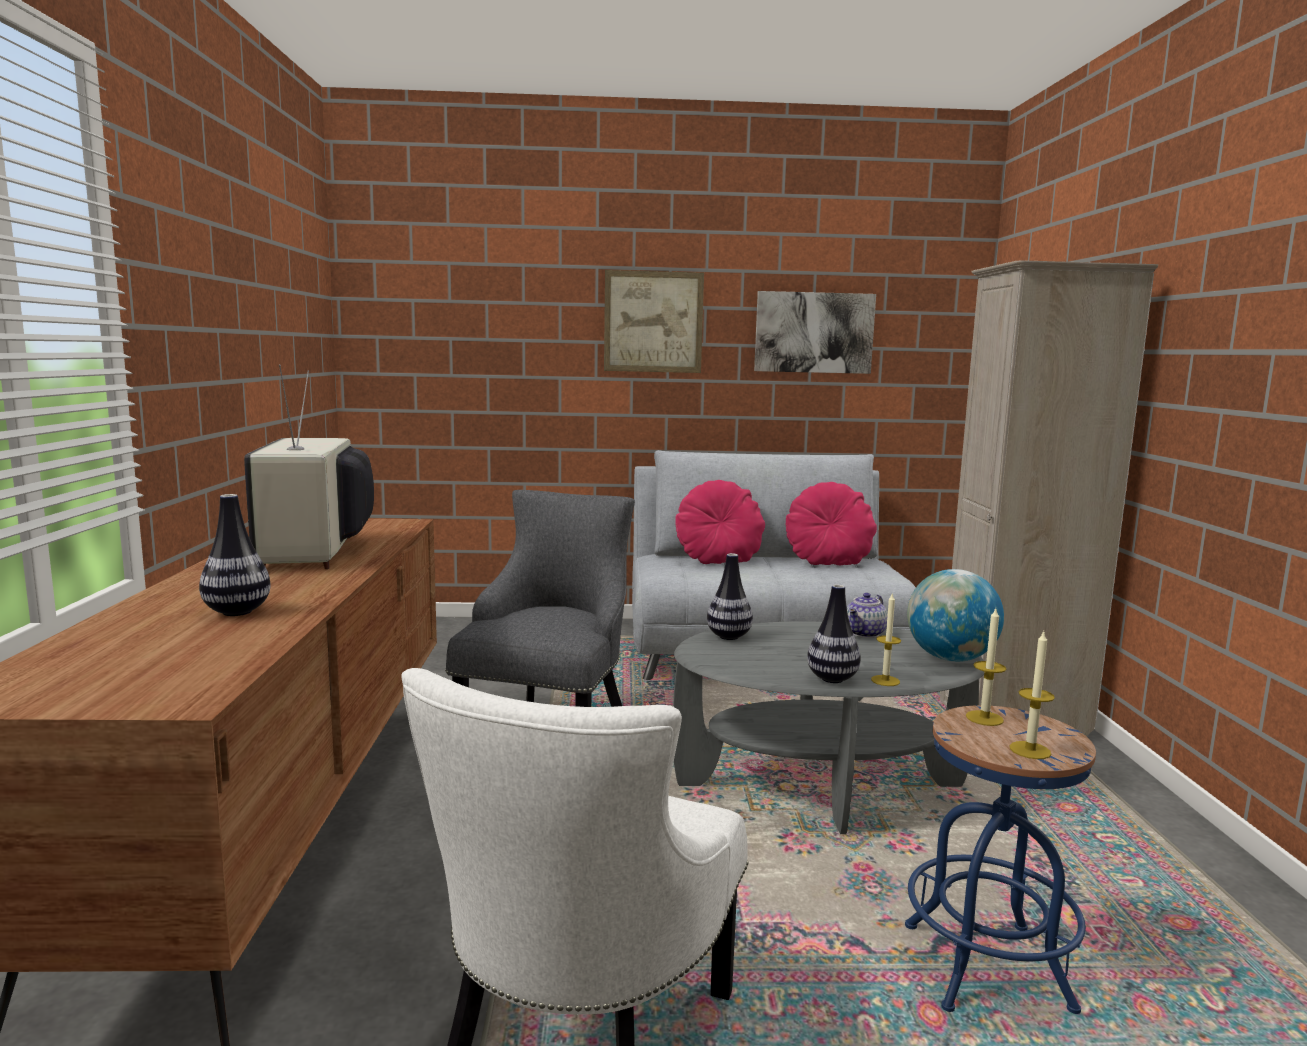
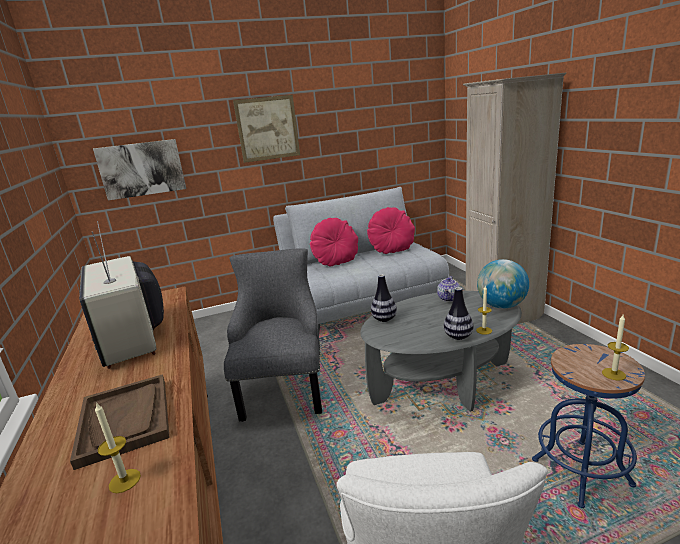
camera: 15 degrees left, 10 degrees up
(237, 612) = (125, 420): vase -> brown tray
(813, 332) = (357, 122): picture -> picture (142, 169)
(984, 718) = (574, 356): candle -> candle (124, 481)

